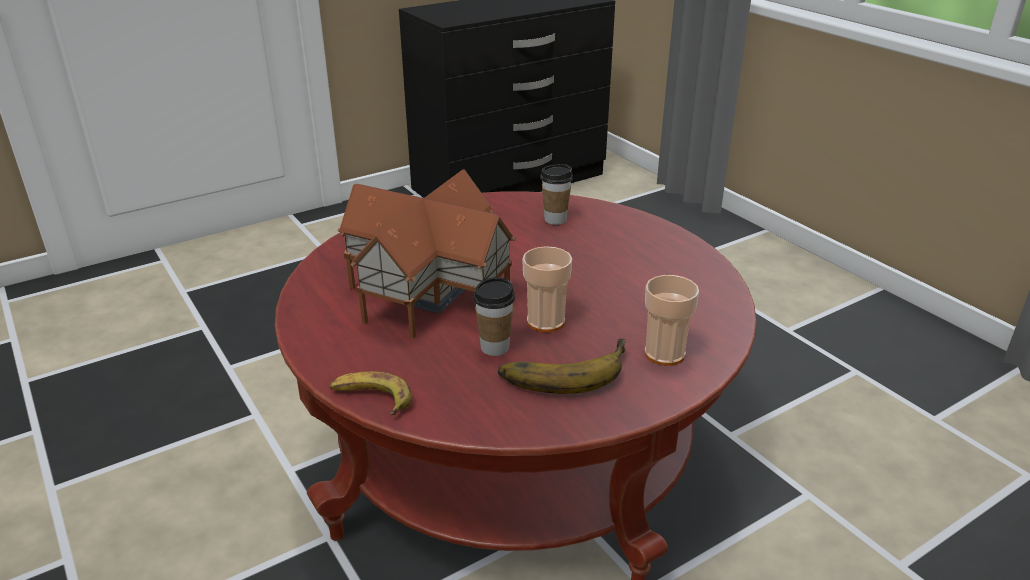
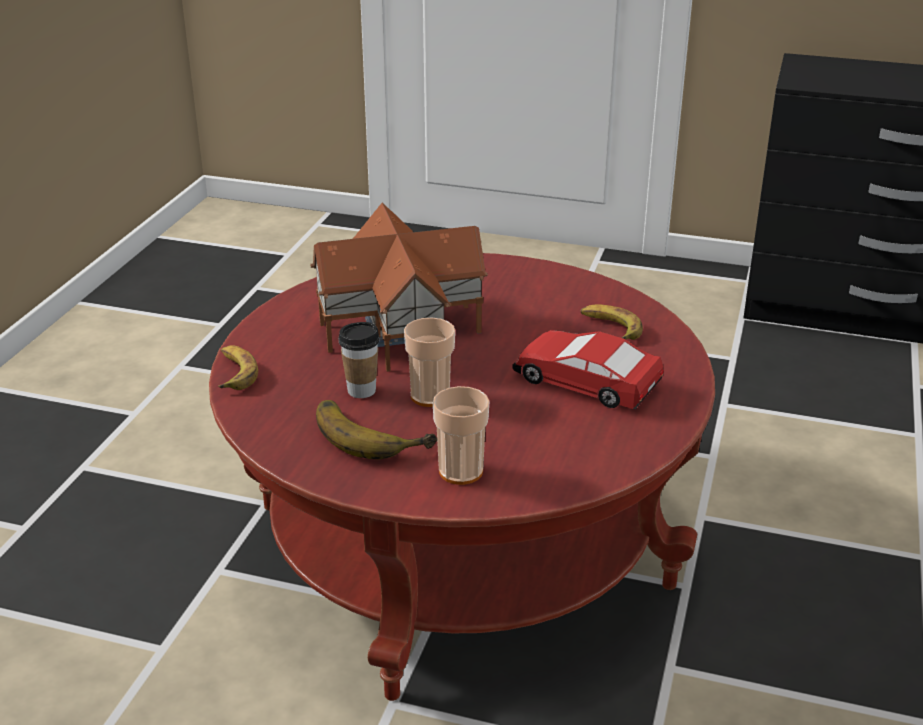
camera: 50 degrees right, 0 degrees up
(555, 220) = (610, 328): cup -> banana
(610, 257) = (585, 382): none -> toy car

